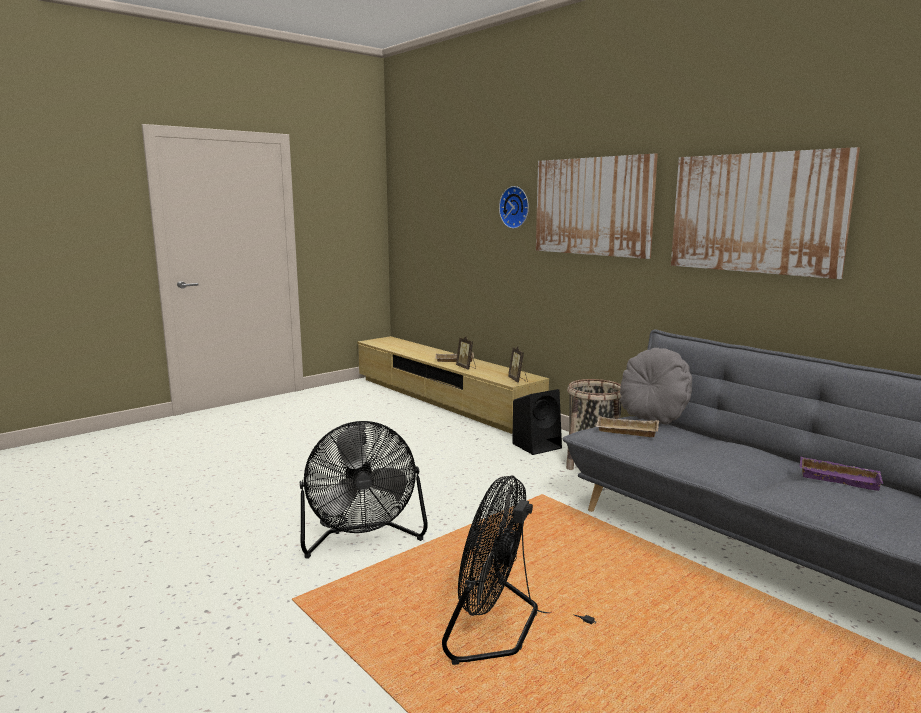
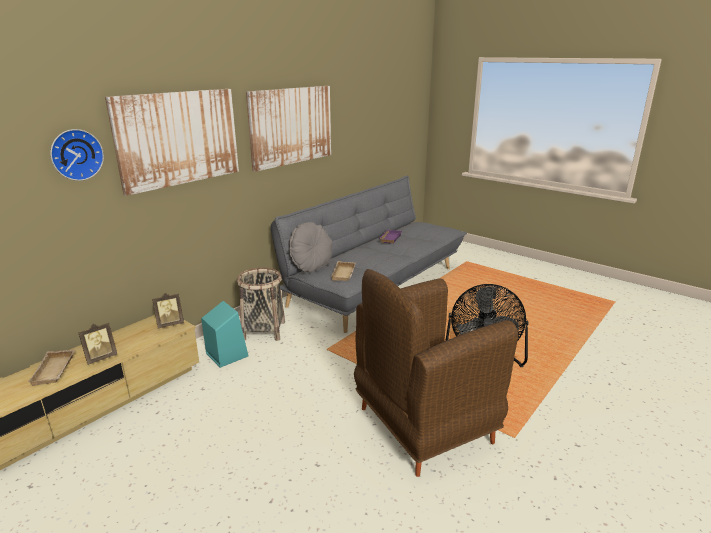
camera: 100 degrees left, 10 degrees up
(357, 537) = (422, 426): black fan -> brown armchair
(537, 445) = (226, 354): black speaker -> turquoise speaker

